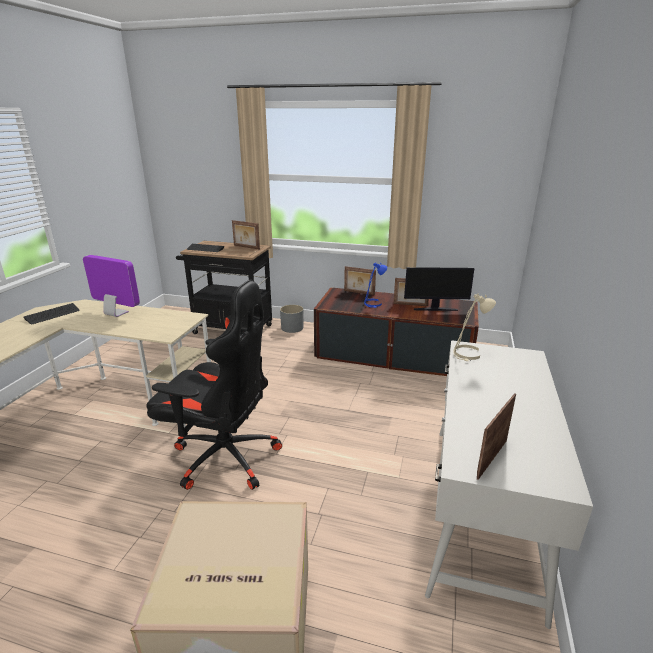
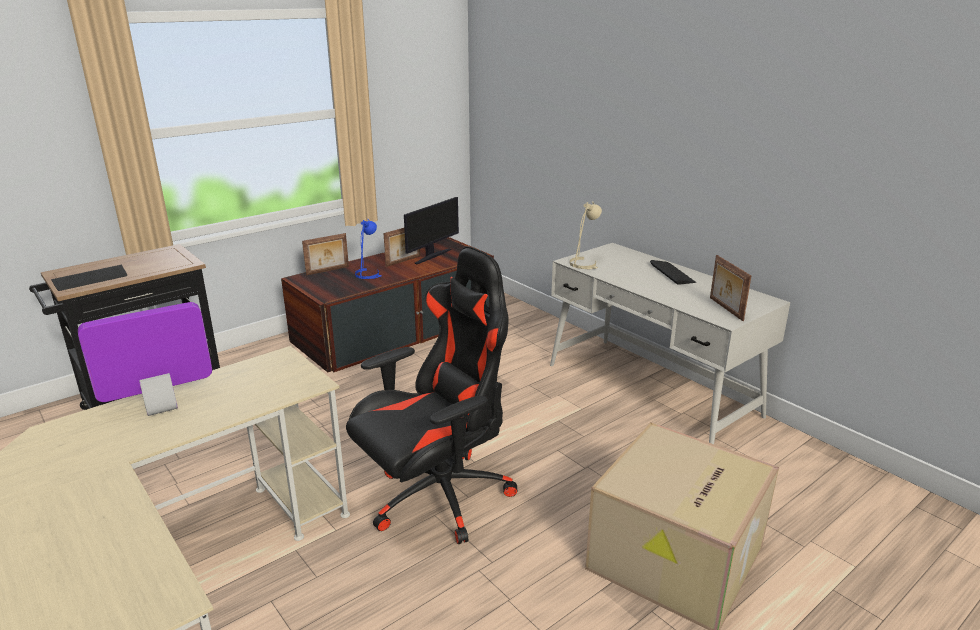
camera: 55 degrees left, 0 degrees up
(52, 315) = (46, 466): keyboard -> keyboard (672, 273)
(246, 247) = (152, 257): picture frame -> none
(292, 328) = (235, 360): grey planter -> none

